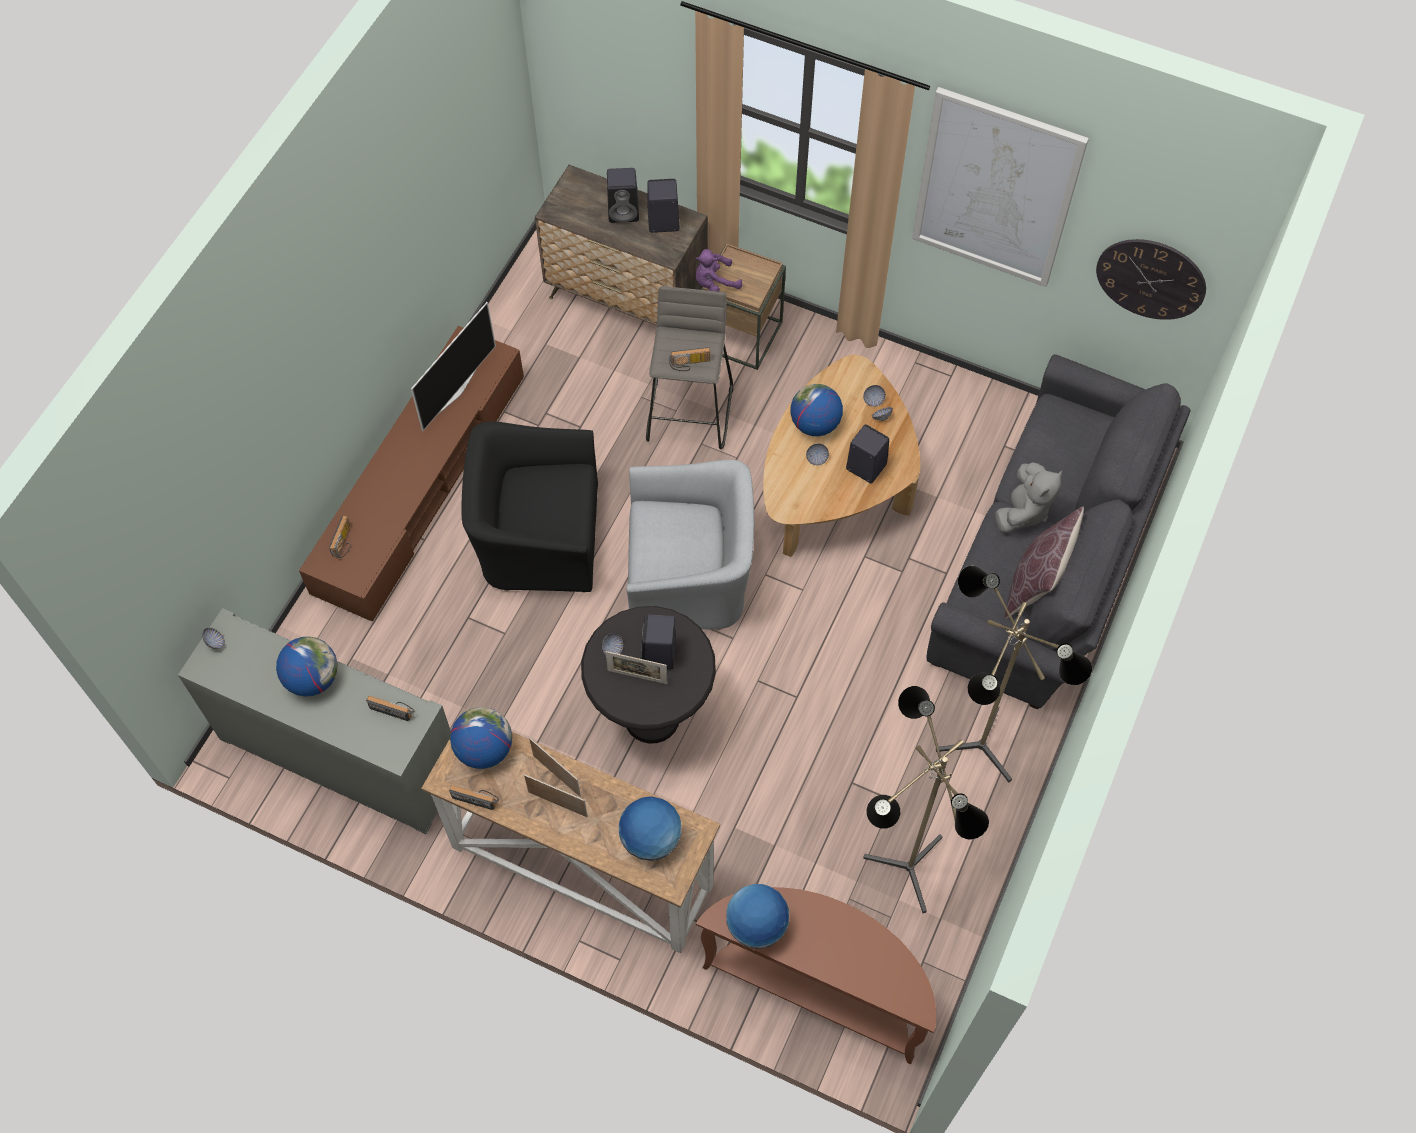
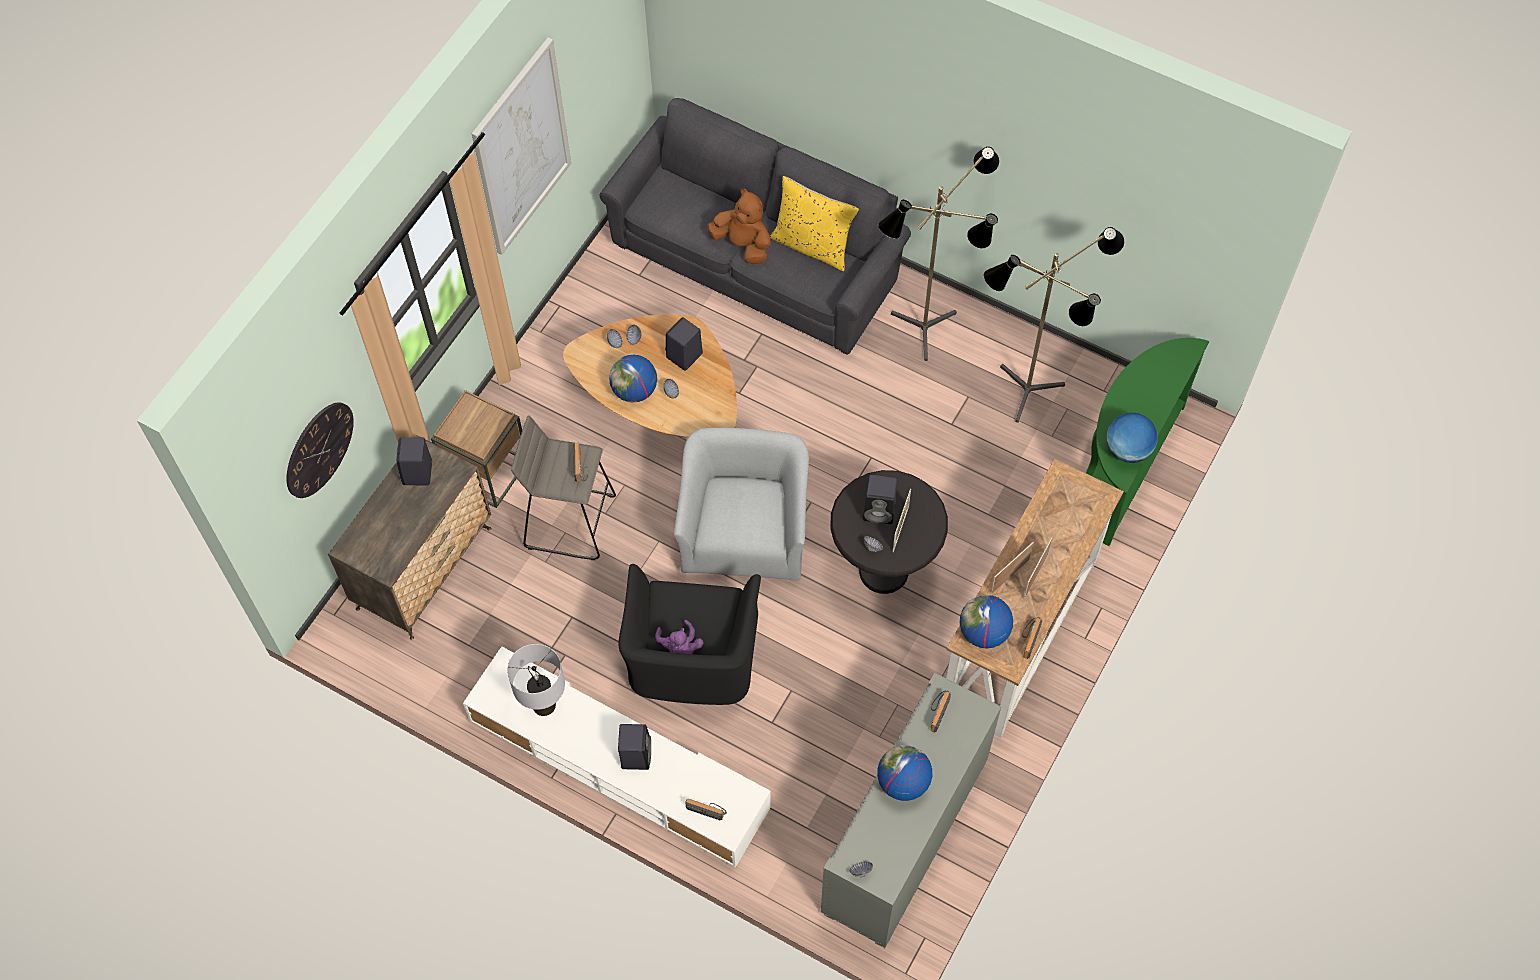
camera: 85 degrees left, 0 degrees up
(421, 482) = (618, 764): brown tv stand -> white tv stand
(456, 391) = (543, 705): television -> grey table lamp
(624, 211) = (398, 506): black speaker -> black speaker (635, 754)
(650, 839) = (1067, 508): globe -> none
(714, 283) = (478, 449): purple plush toy -> purple plush toy (680, 647)
(817, 987) = (1124, 465): brown console table -> green console table
(1023, 511) = (743, 244): grey plush toy -> brown plush toy
(1036, 583) = (812, 245): brown pillow -> yellow pillow
(1151, 278) = (606, 71): wall clock -> wall clock (319, 449)

